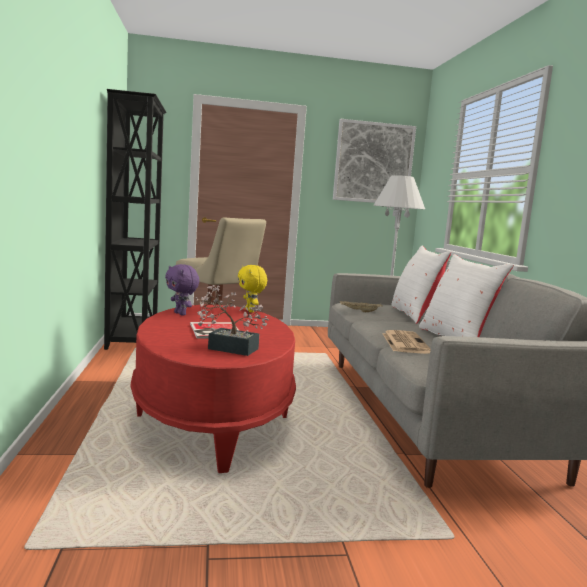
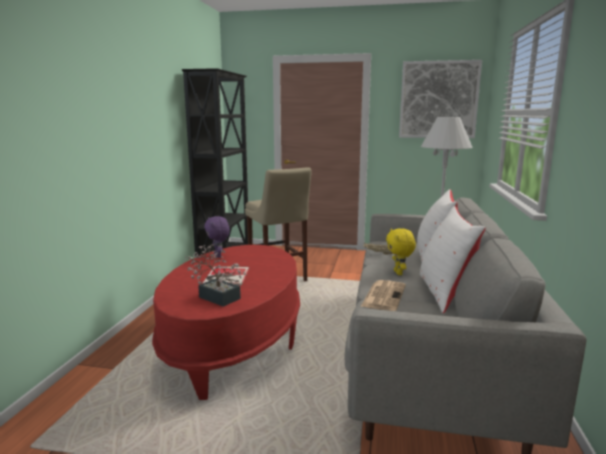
camera: 20 degrees right, 5 degrees up
(250, 311) = (280, 252): yellow plush toy -> yellow plush toy (399, 273)

